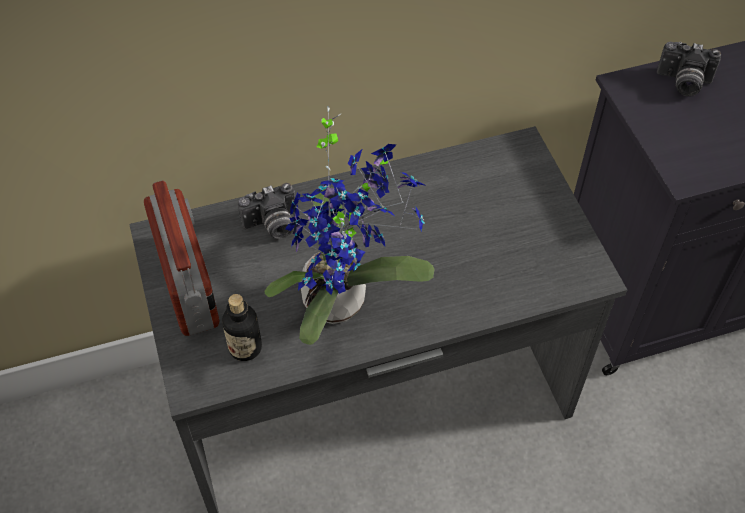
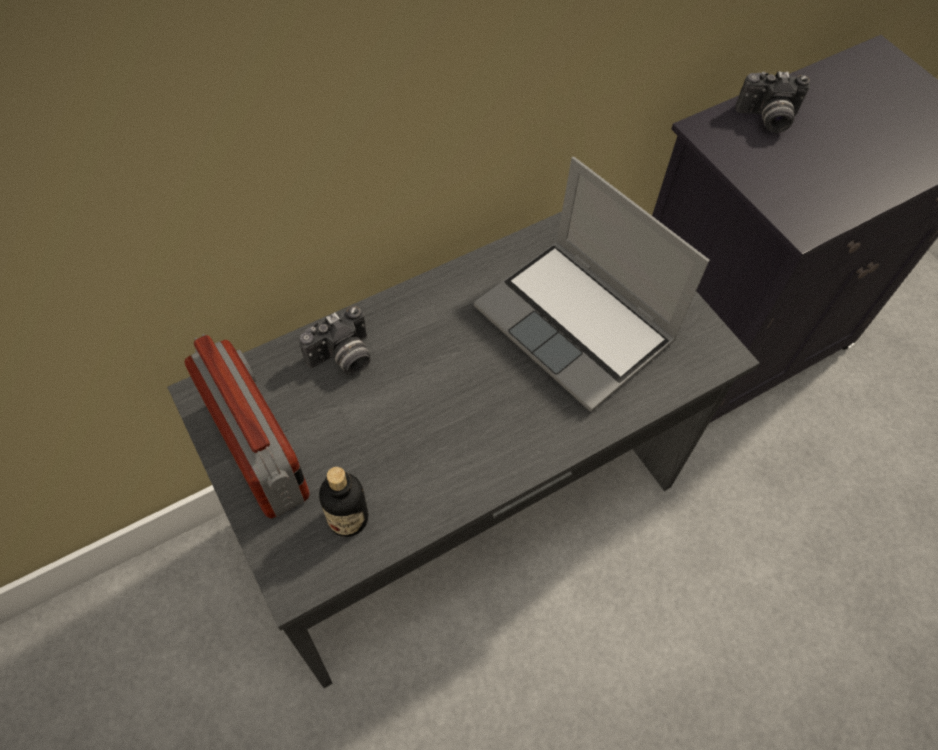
camera: 15 degrees left, 5 degrees up
(343, 299) = (449, 434): potted plant -> none
(475, 232) = (577, 325): none -> laptop

